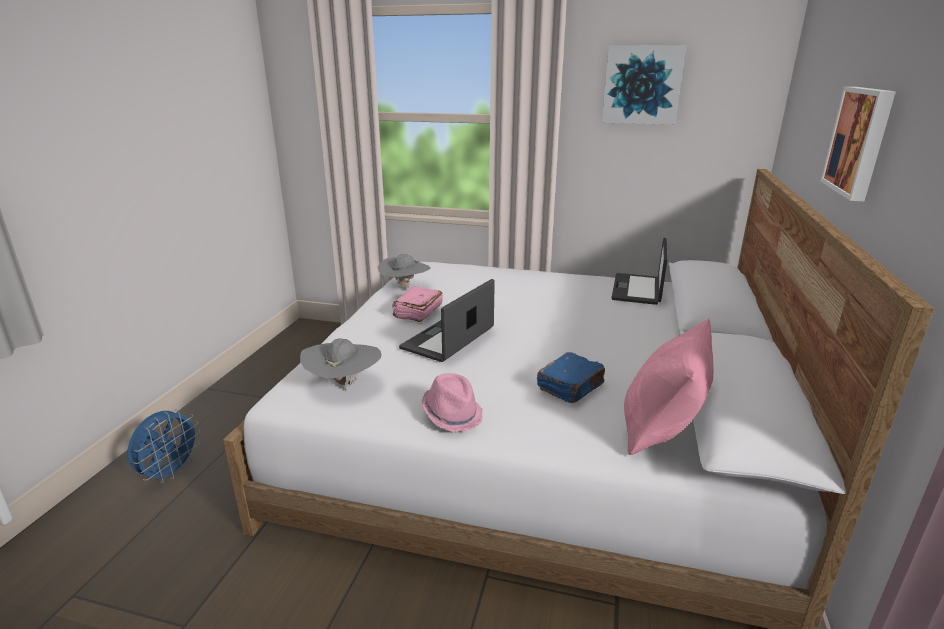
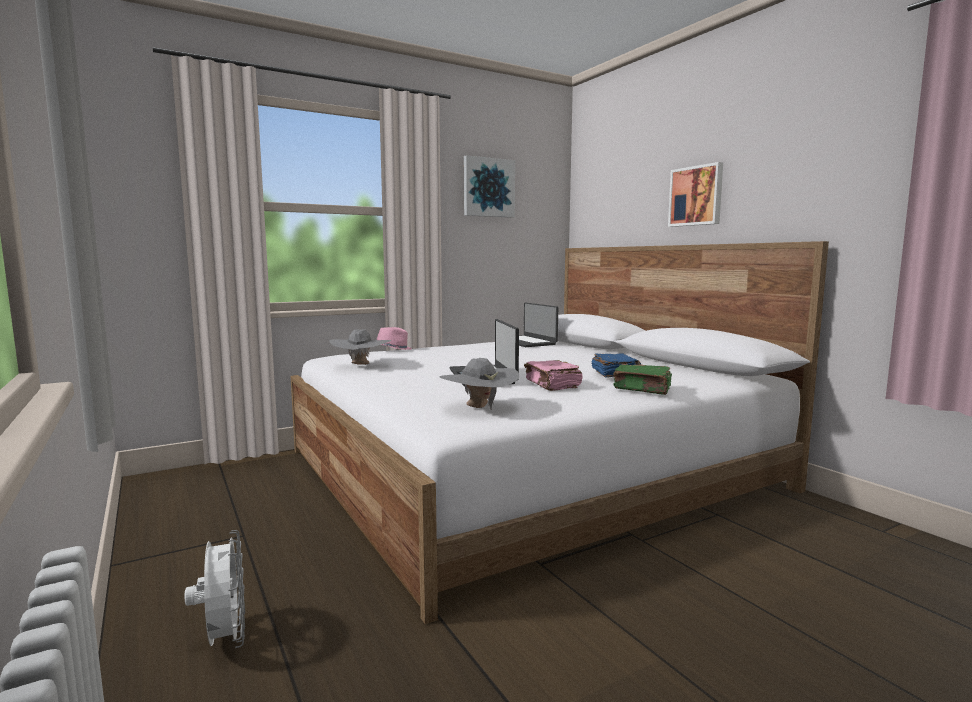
camera: 45 degrees left, 15 degrees down
(170, 472) = (225, 639): blue fan -> white fan
(417, 312) = (415, 372): pink book -> pink book (552, 385)
(452, 414) = (591, 398): pink hat -> pink hat (392, 349)
(535, 425) = (643, 389): none -> green book
(661, 428) = (693, 375): pink pillow -> none

